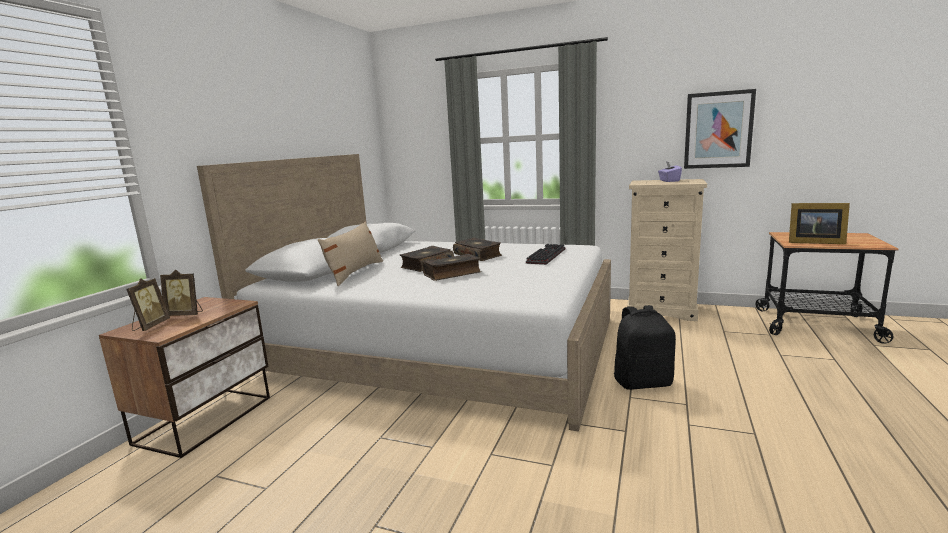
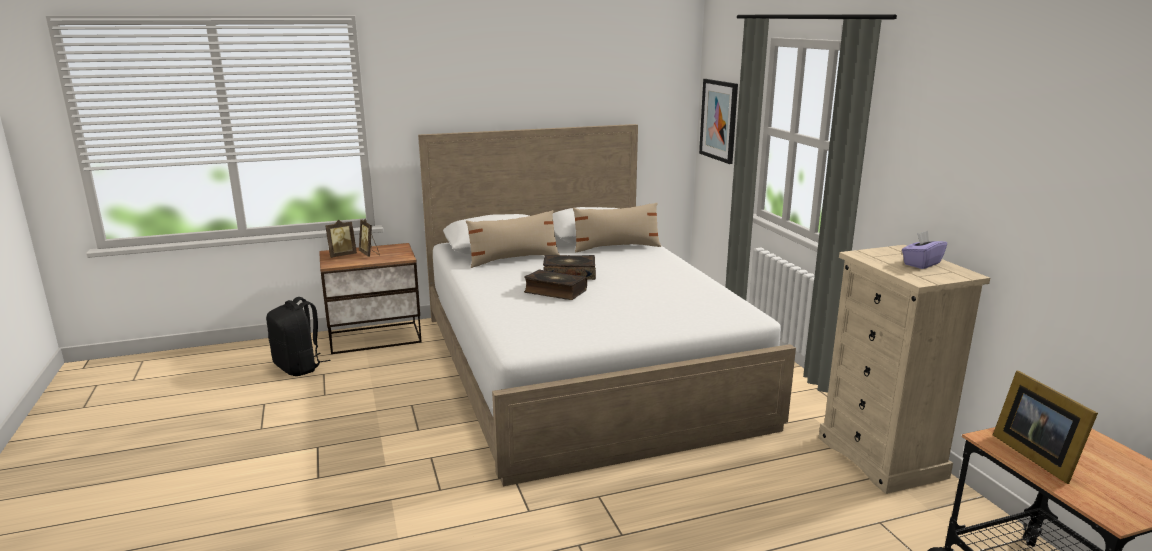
camera: 50 degrees right, 5 degrees up
(404, 248) = (616, 247): none -> beige pillow
(478, 255) = (634, 281): book -> none
(545, 255) = (677, 309): keyboard -> none
(643, 382) = (641, 496): black backpack -> black backpack (299, 367)
(718, 130) = (1030, 201): picture -> picture (719, 120)

